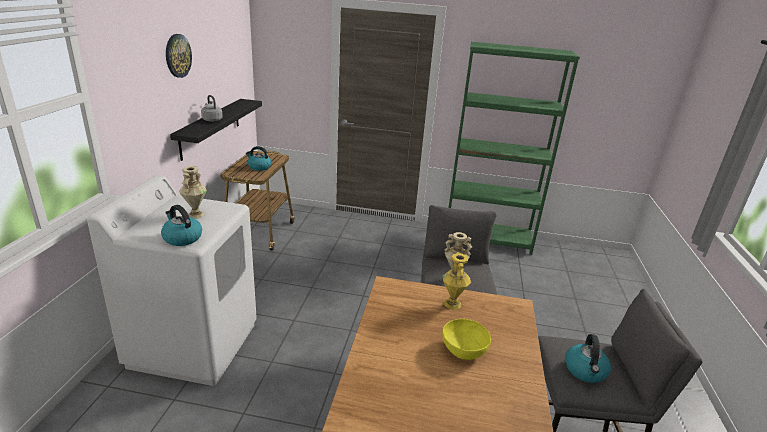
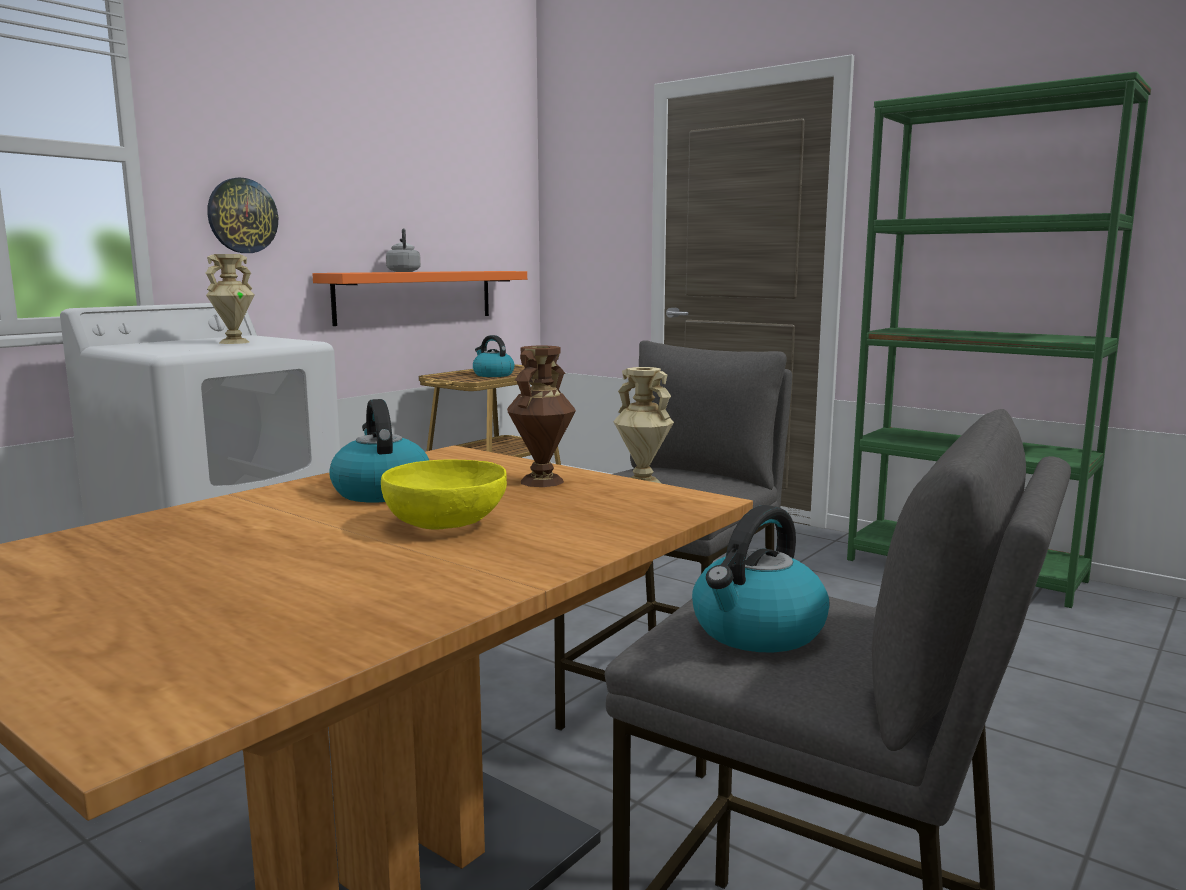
camera: 30 degrees right, 15 degrees down
(177, 55) = (347, 155): wall clock -> wall clock (242, 216)
(182, 238) = (165, 350): kettle -> kettle (381, 492)
(210, 127) = (415, 296): black shelf -> orange shelf
(453, 304) = (542, 481): yellow vase -> brown vase

